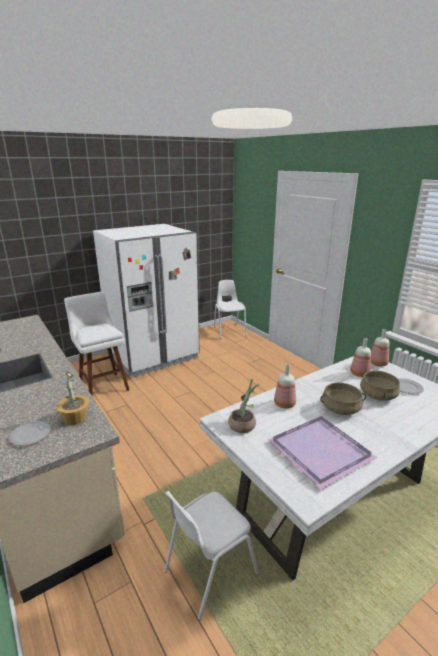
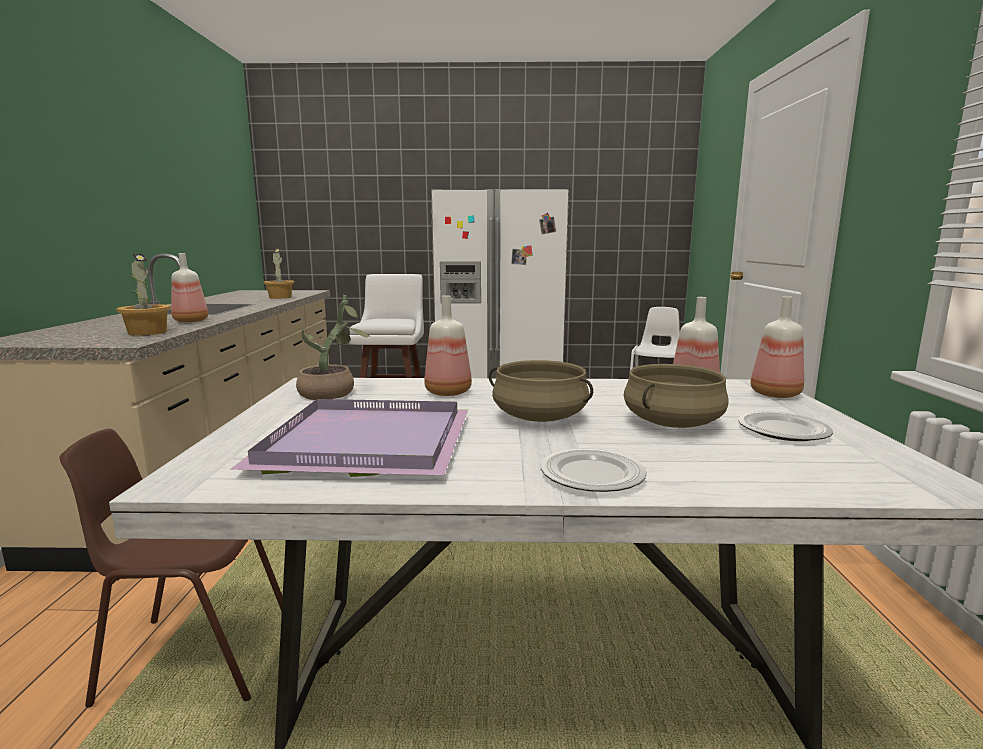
camera: 35 degrees right, 10 degrees down
(30, 435) = (81, 333): plate -> plate (591, 475)
(31, 337) = (280, 297): none -> potted plant
(61, 392) = (191, 321): none -> bottle
(209, 571) = (195, 655): white chair -> brown chair

